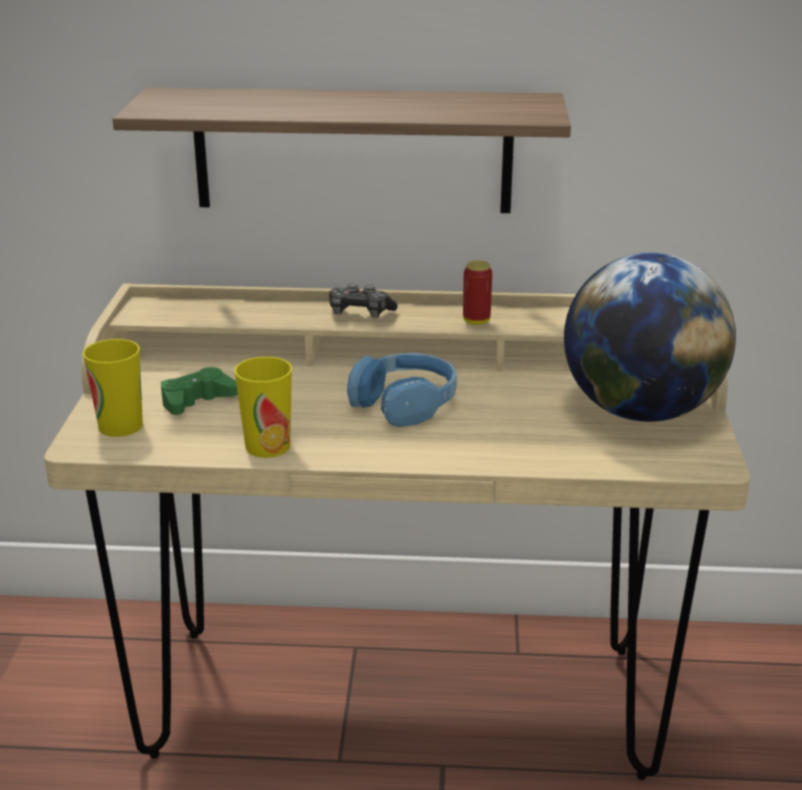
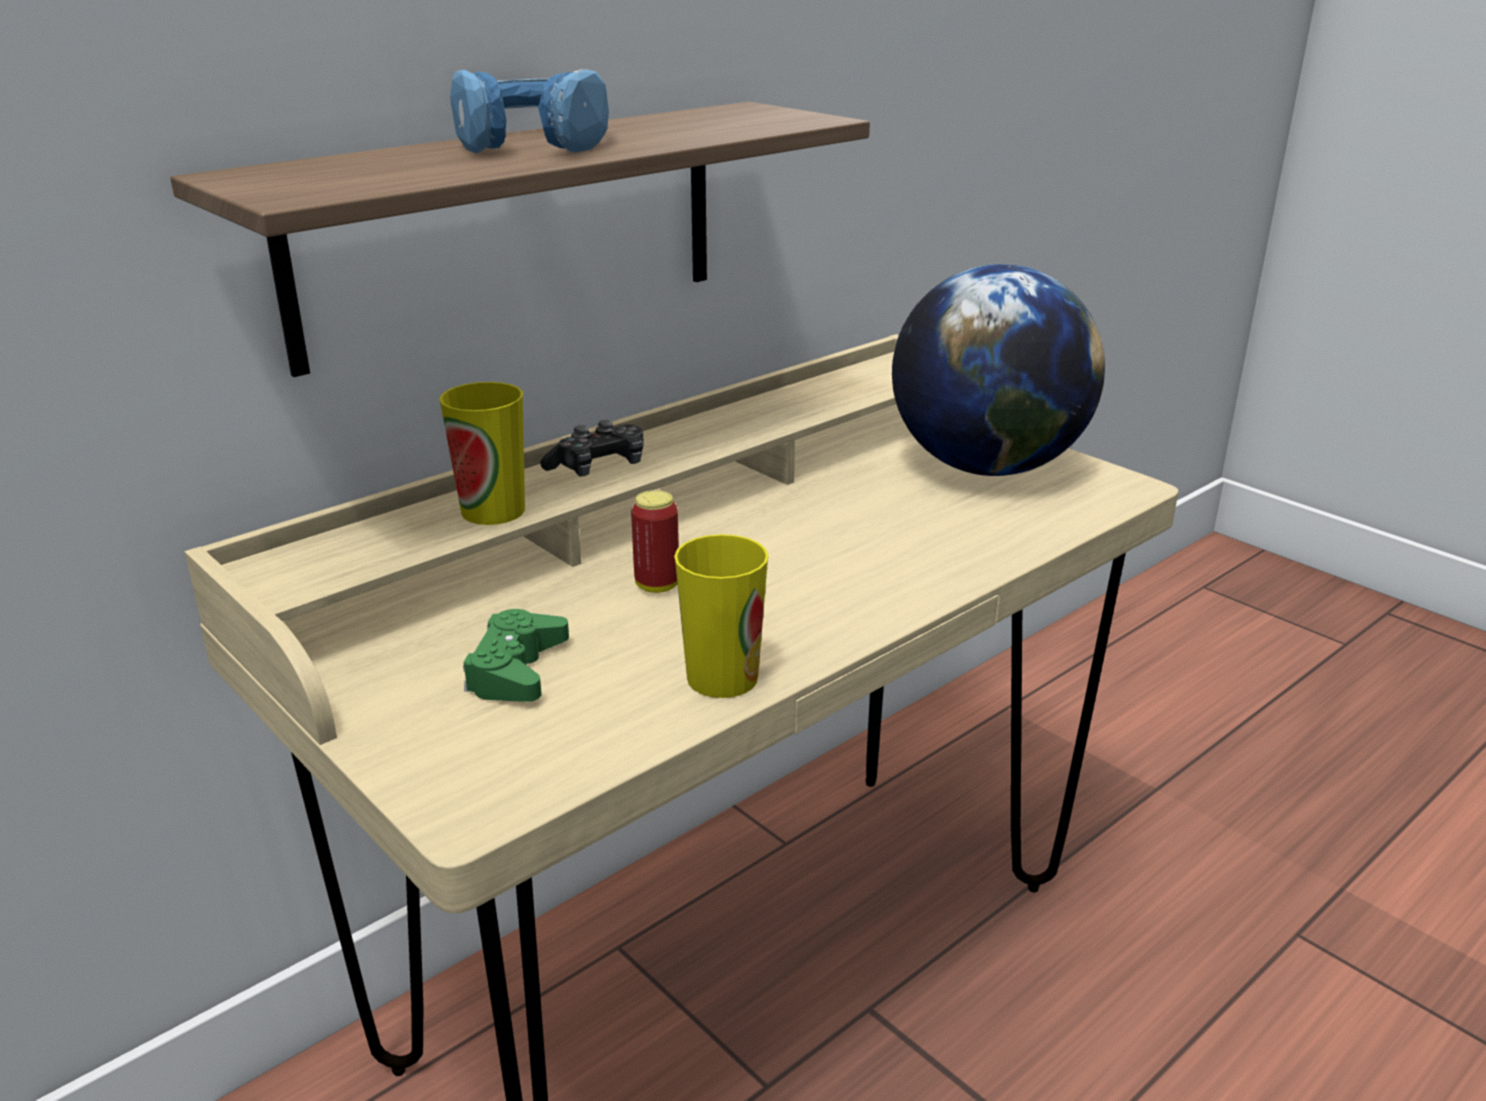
camera: 45 degrees left, 0 degrees up
(120, 426) = (474, 757): cup -> cup (493, 510)
(405, 403) = (770, 556): blue headphones -> blue headphones (534, 142)
(476, 321) = (743, 428): can -> can (657, 586)

